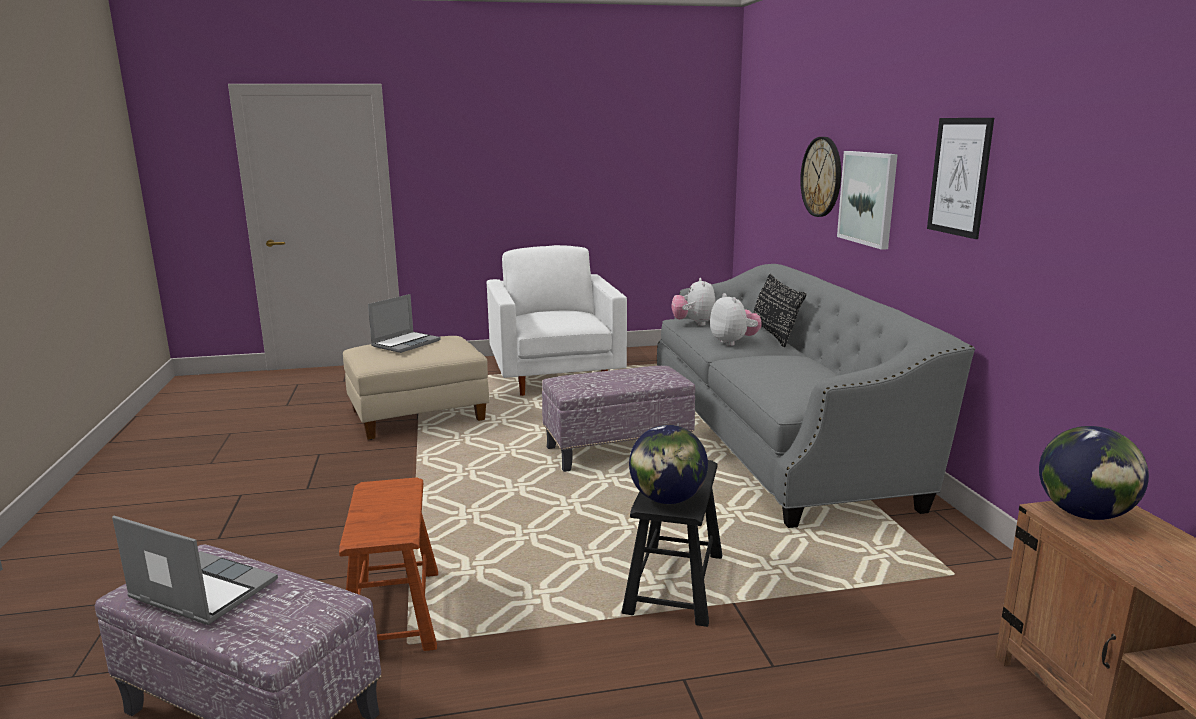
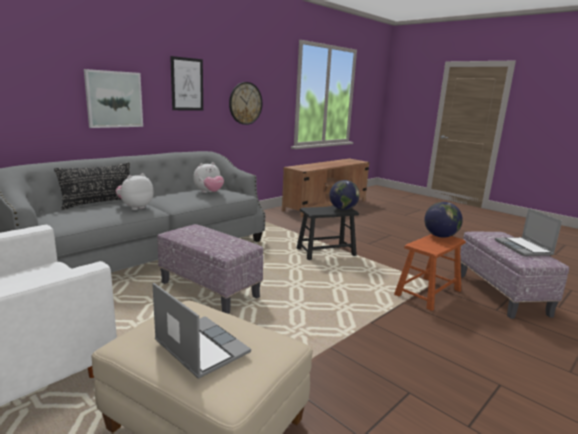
camera: 125 degrees left, 0 degrees up
(406, 343) = (199, 347): laptop -> laptop turned 45 degrees clockwise
(694, 323) = (79, 220): plush toy -> plush toy (209, 192)
(821, 177) = (44, 88): wall clock -> wall clock (245, 103)
(1083, 514) = (301, 168): globe -> globe (440, 236)

